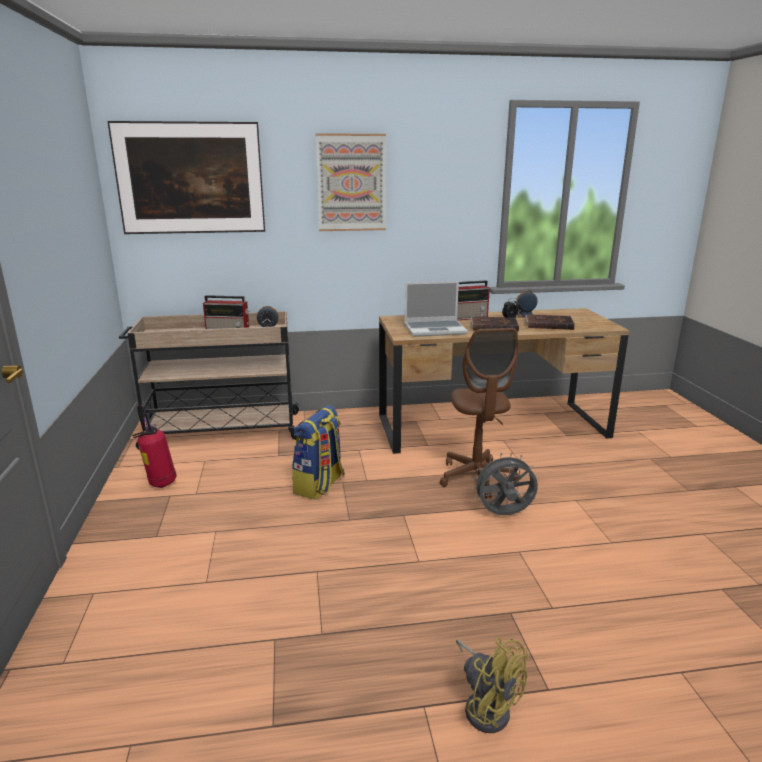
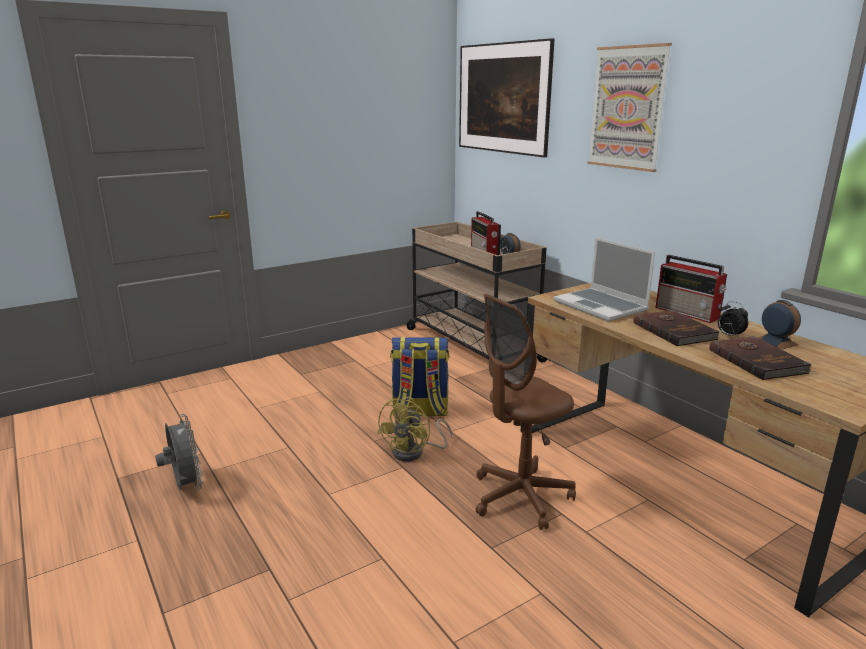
camera: 65 degrees right, 0 degrees up
(160, 484) = (368, 352): fire extinguisher -> none
(486, 705) = (140, 575): yellow fan -> yellow fan (414, 452)
(504, 515) = (452, 533): grey fan -> grey fan (185, 486)

